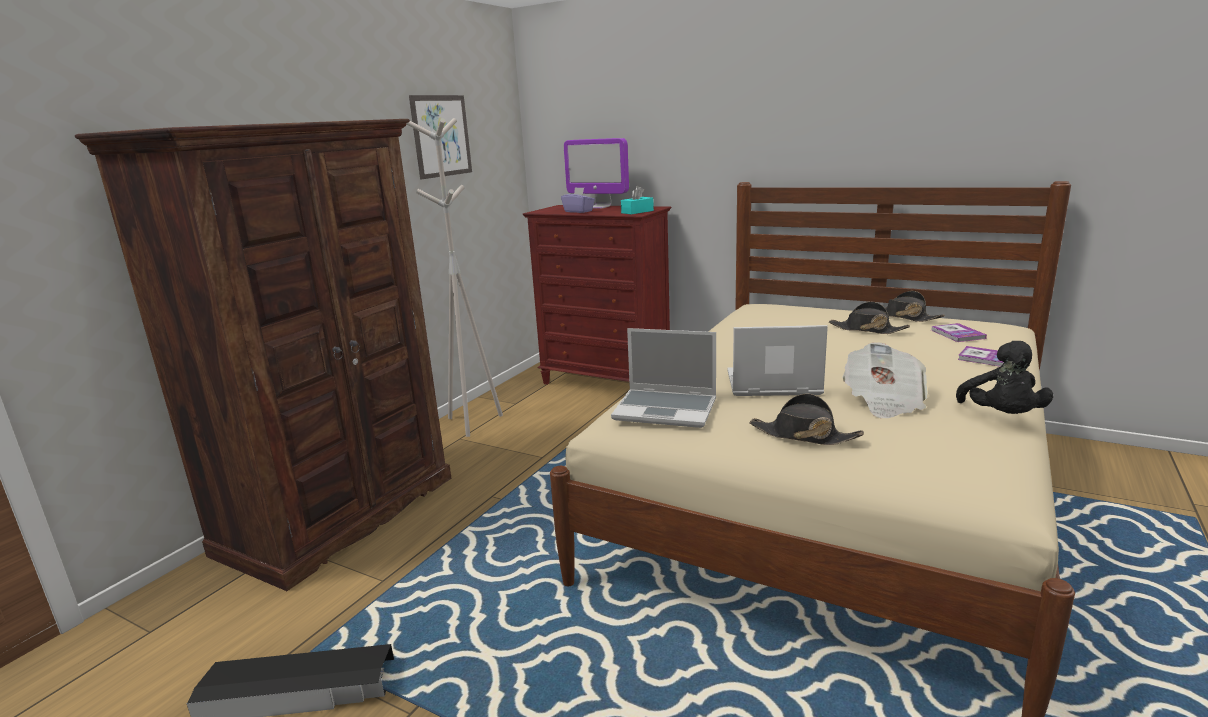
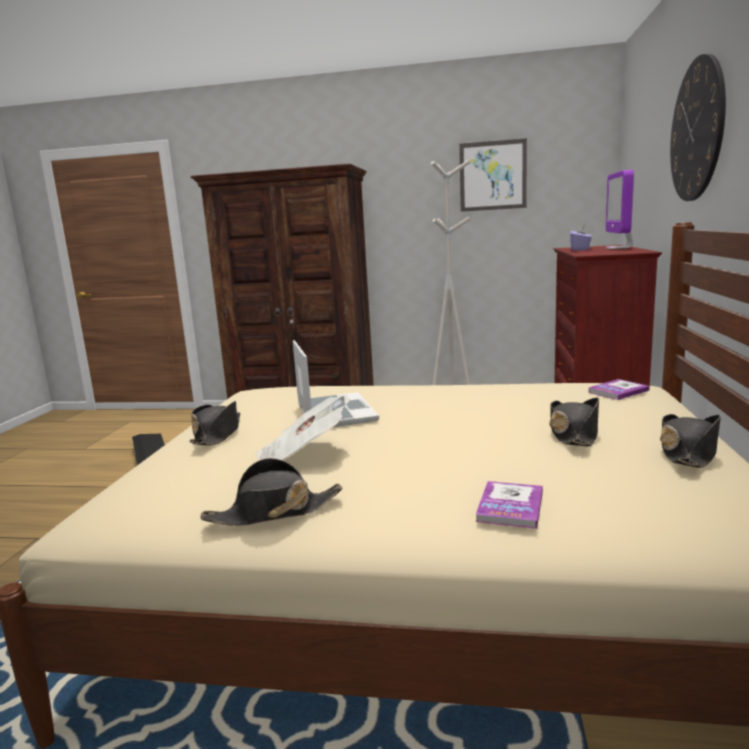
camera: 70 degrees right, 5 degrees down
(637, 212) = (599, 253): turquoise tissue box -> none
(667, 409) = (267, 394): laptop -> none
(723, 114) = (697, 130): none -> wall clock
(957, 334) = (625, 486): book -> book (618, 391)
(1001, 416) = (273, 512): black plush toy -> black hat

